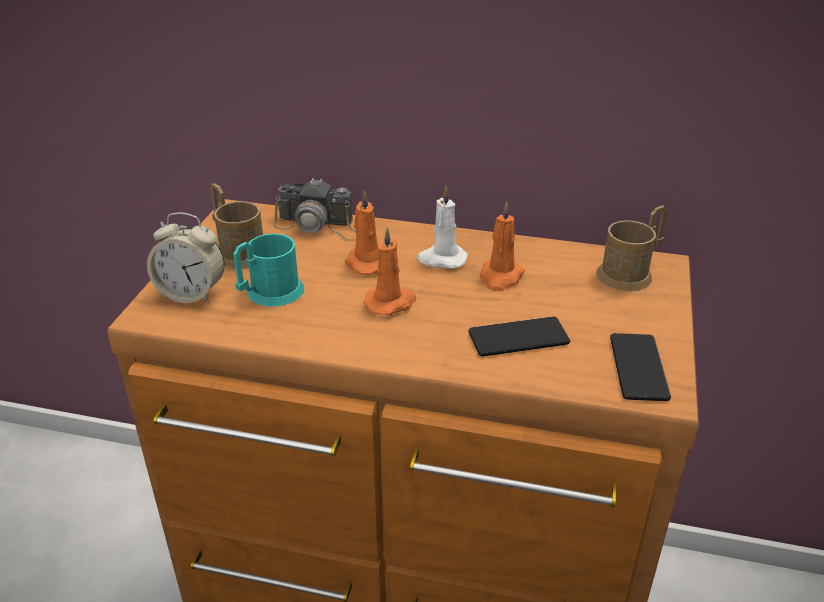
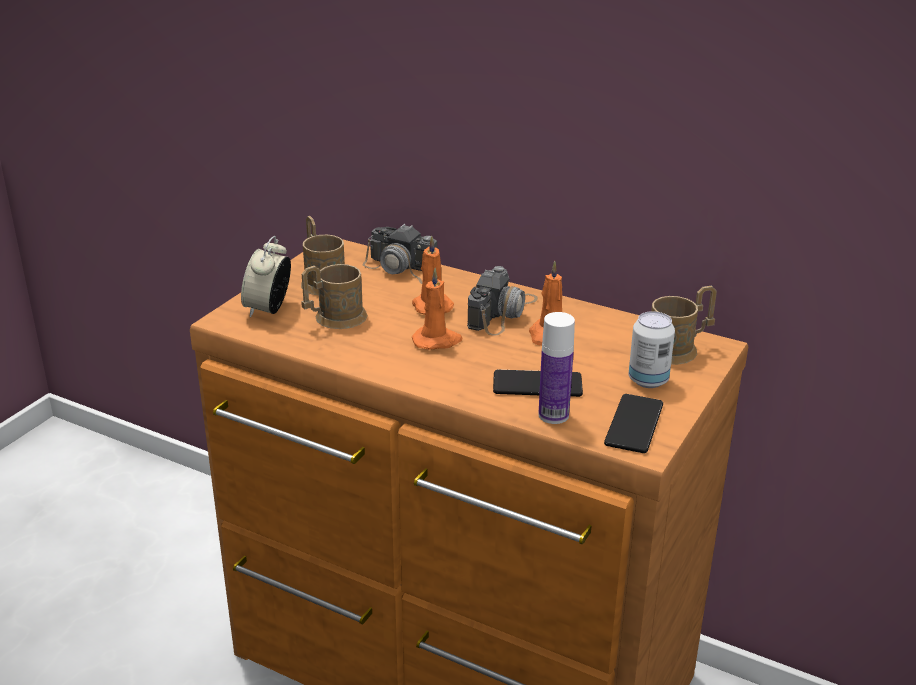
camera: 15 degrees right, 5 degrees down
(192, 294) = (268, 309): alarm clock -> alarm clock turned 75 degrees clockwise
(269, 294) = (334, 318): turquoise mug -> brown mug
(441, 259) = (502, 312): white candle -> camera
(553, 372) = (553, 415): none -> bottle
(623, 313) = (648, 380): none -> can

